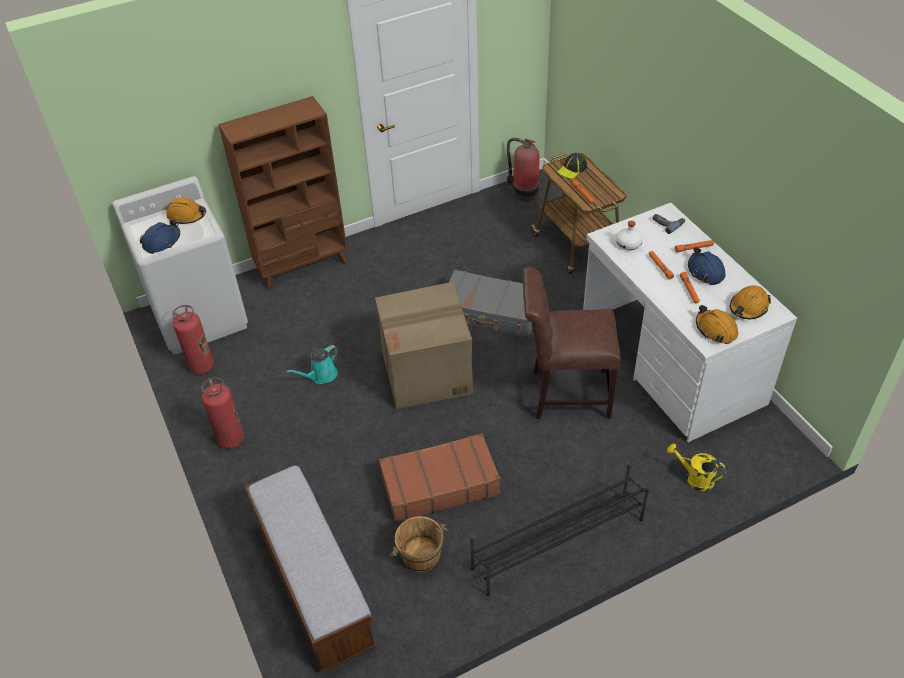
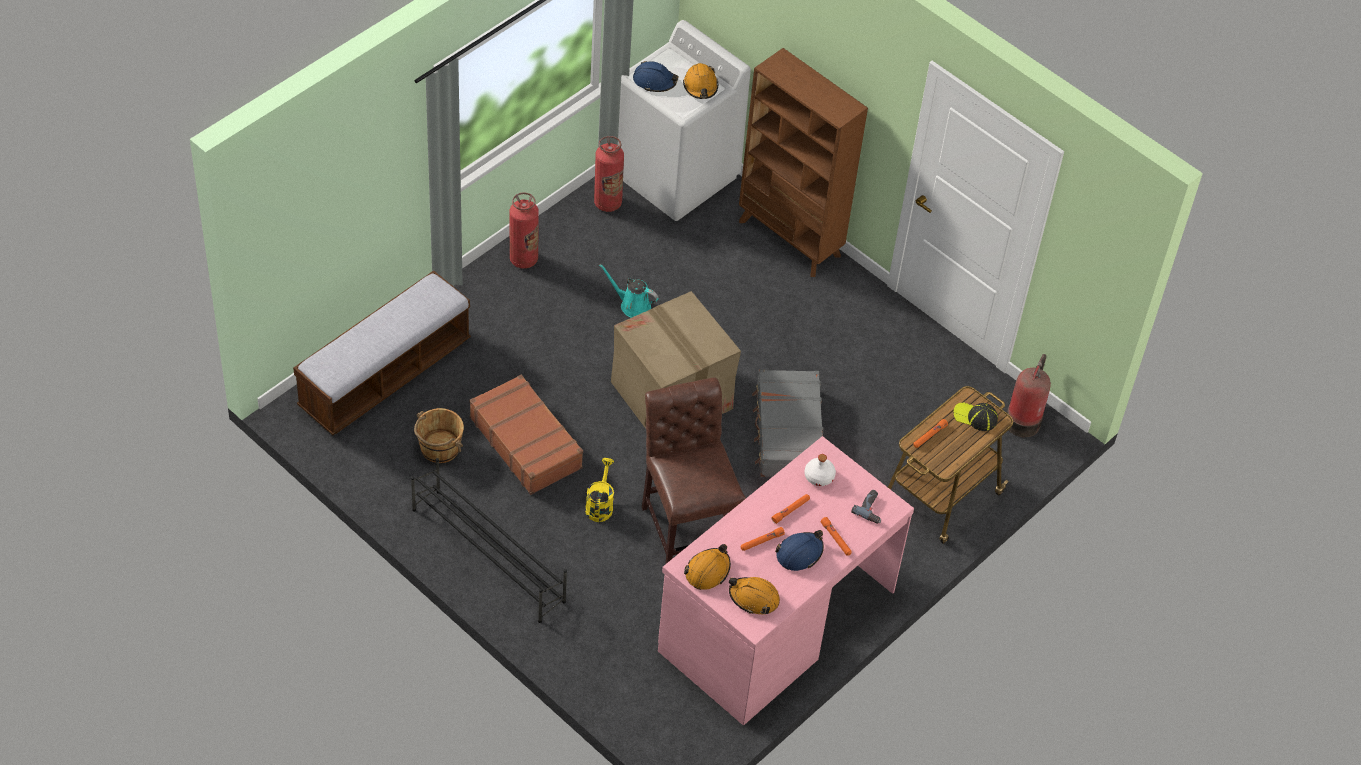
camera: 65 degrees right, 5 degrees up
(670, 361) = (775, 620): white desk -> pink desk
(694, 478) = (609, 663): yellow watering can -> yellow watering can (600, 505)

